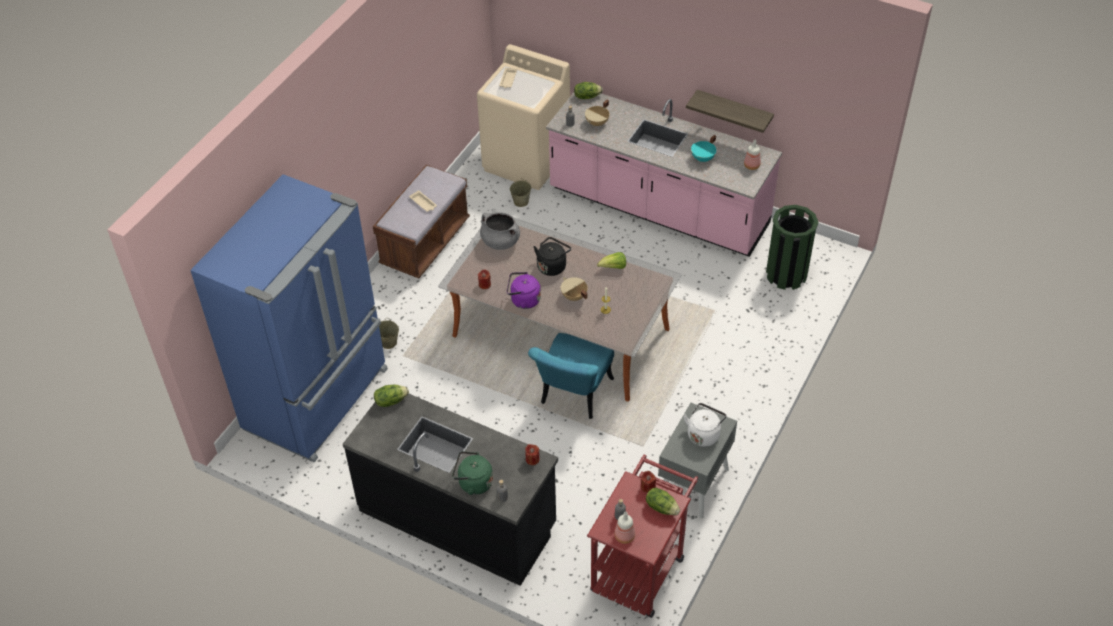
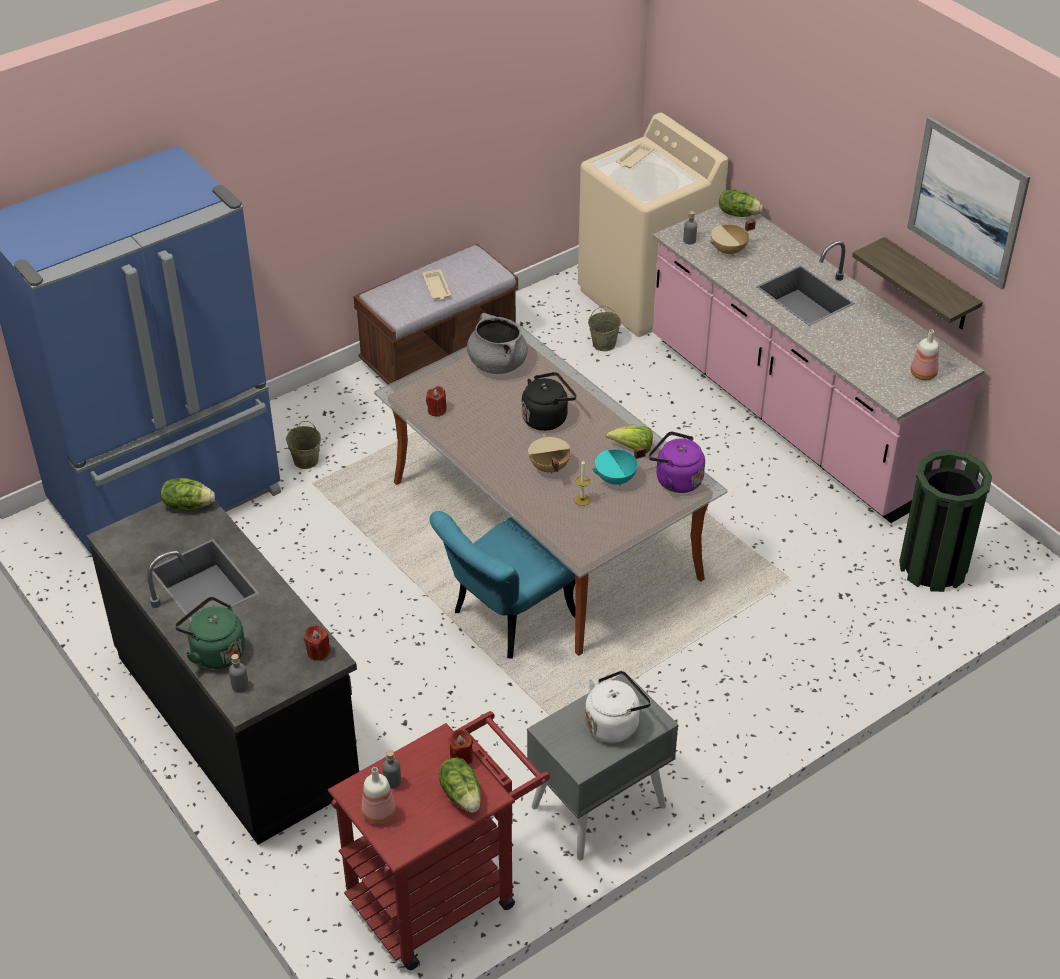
camera: 25 degrees right, 5 degrees down
(523, 300) = (475, 448): purple kettle -> purple kettle (675, 480)
(703, 158) = (854, 342): turquoise cooking pot -> turquoise cooking pot (616, 479)
(755, 60) = (967, 202): none -> picture

